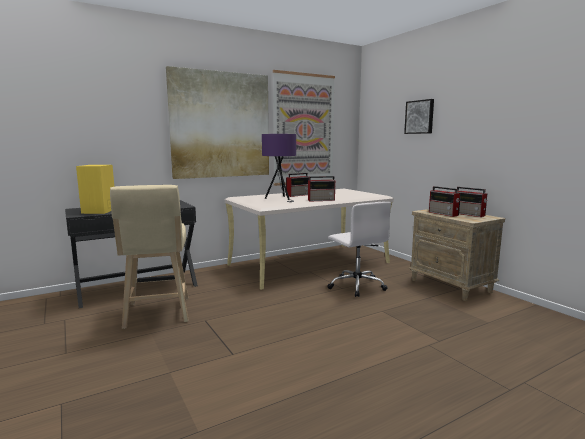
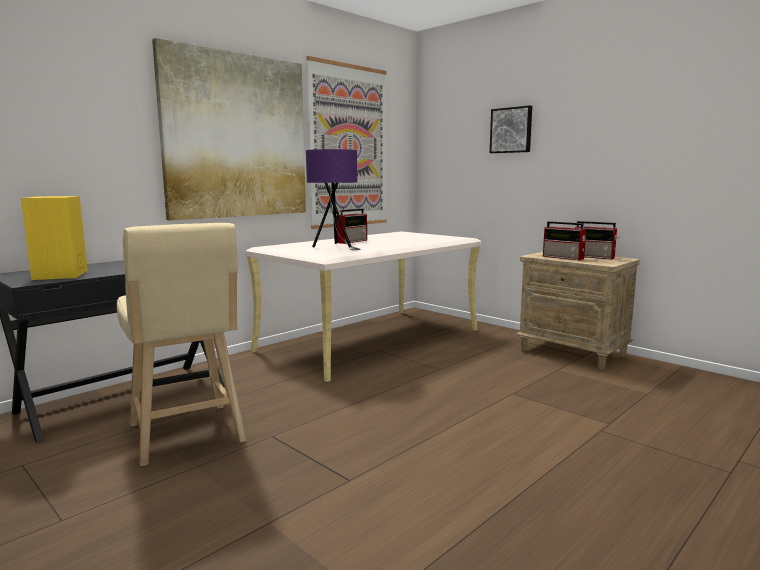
camera: 15 degrees left, 0 degrees up
(321, 200) = (396, 246): radio -> none
(356, 285) = (456, 364): white office chair -> none

